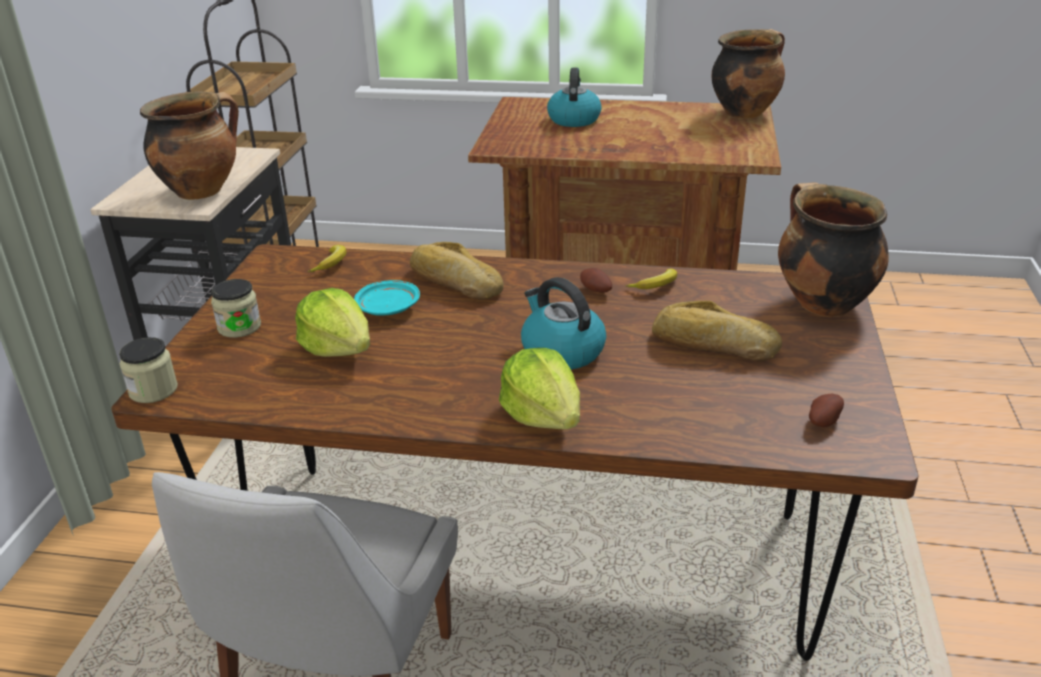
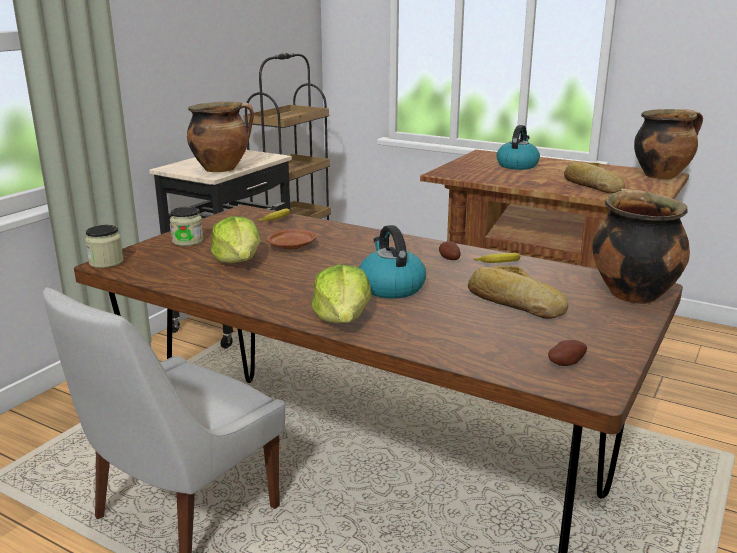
camera: 20 degrees right, 10 degrees down
(388, 308) = (292, 246): turquoise plate -> brown plate
(454, 282) = (350, 240): bread -> bread (591, 186)

